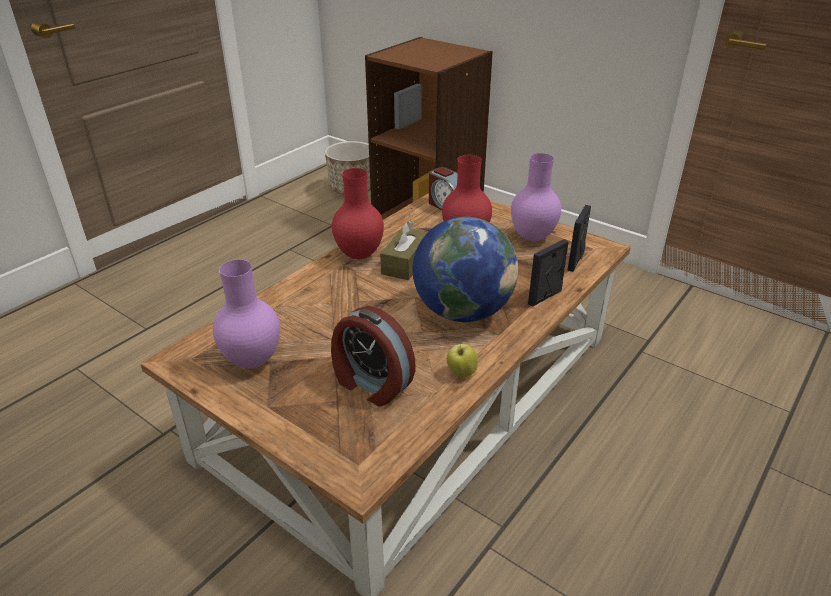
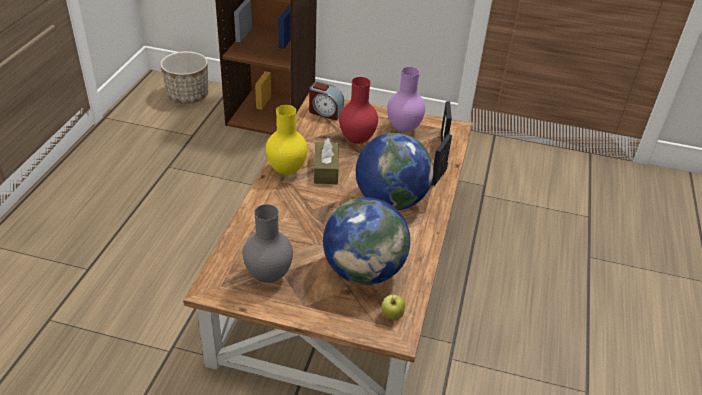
camera: 25 degrees left, 5 degrees up
(251, 361) = (267, 276): purple vase -> grey vase
(360, 256) = (287, 171): red vase -> yellow vase
(371, 384) = (364, 271): alarm clock -> globe
(461, 373) = (417, 247): apple -> apple (392, 316)

